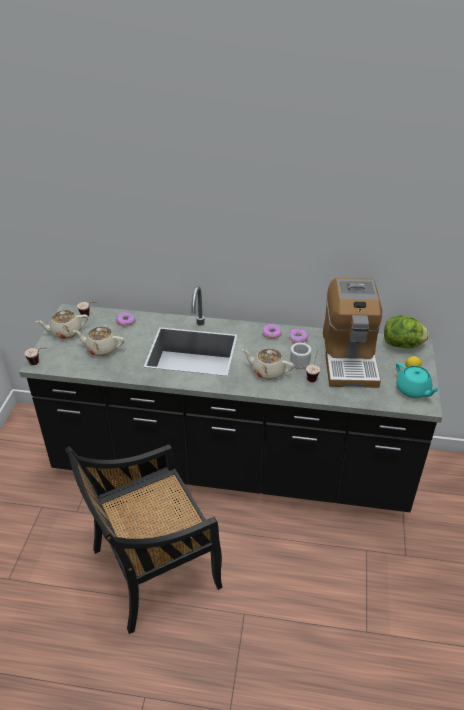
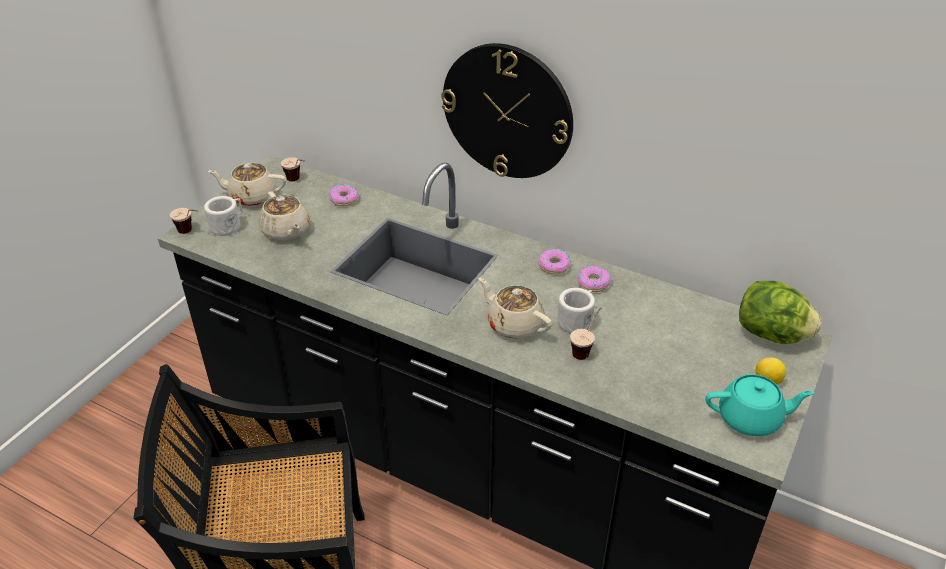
camera: 20 degrees right, 0 degrees up
(61, 353) = (228, 225): none -> white mug
(101, 349) = (286, 231): beige teapot -> beige teapot turned 150 degrees counterclockwise
(230, 249) = (507, 111): none -> wall clock
(349, 358) = (664, 334): coffee machine -> none
(413, 390) = (751, 419): turquoise teapot -> turquoise teapot turned 75 degrees counterclockwise

